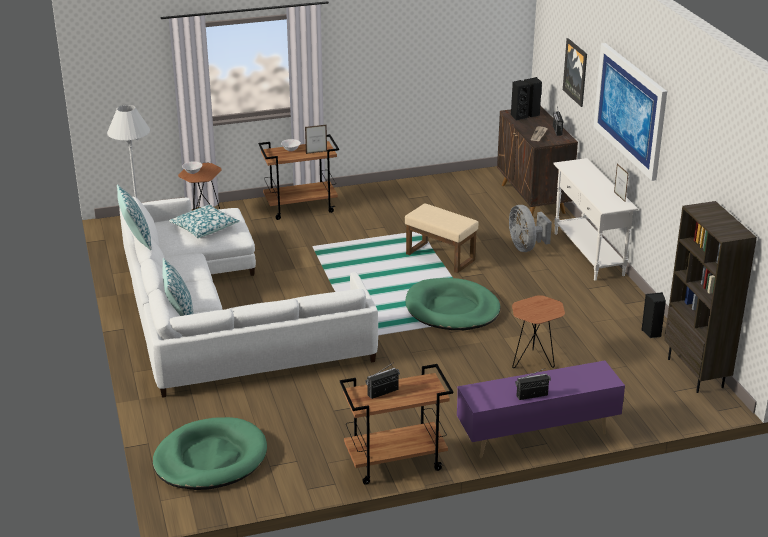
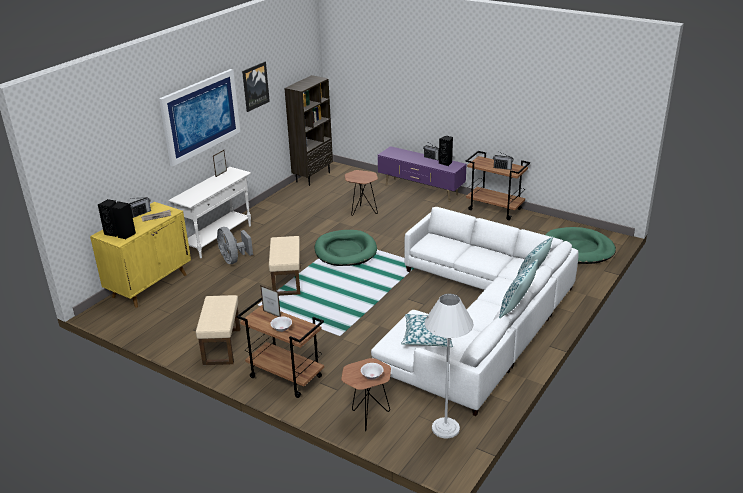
camera: 130 degrees left, 0 degrees up
(384, 199) = (221, 346): none -> beige ottoman
(526, 247) = (233, 259): grey fan -> grey fan turned 120 degrees clockwise
(533, 199) = (150, 285): brown cabinet -> yellow cabinet
(576, 72) = (128, 157): picture -> picture (255, 86)
(652, 333) = (289, 195): black speaker -> black speaker (446, 163)

